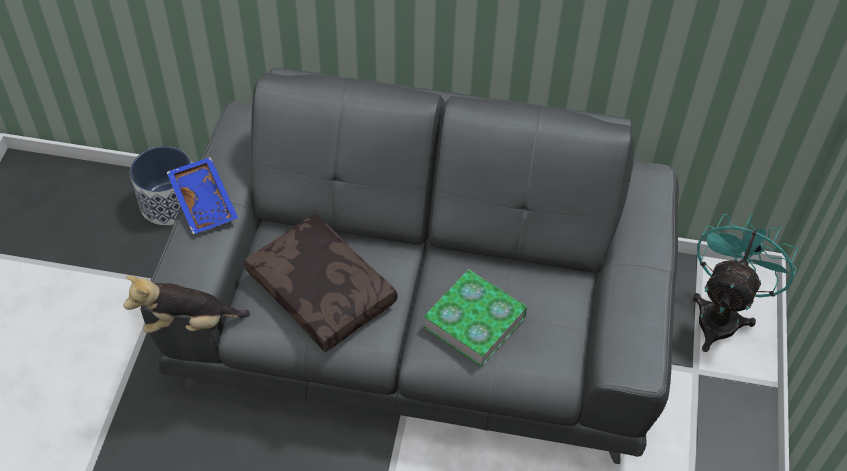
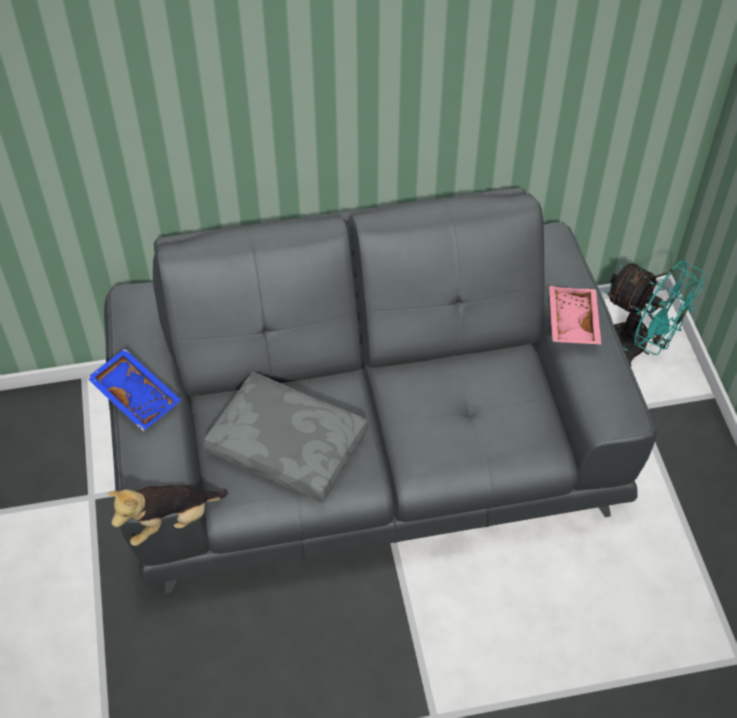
camera: 20 degrees left, 0 degrees up
(170, 203) = (59, 414): planter -> none
(323, 290) = (289, 445): brown pillow -> grey pillow
(474, 322) = (448, 426): book -> none
(630, 263) = (571, 322): none -> pink tray
(721, 315) = (638, 348): turquoise fan -> turquoise fan turned 120 degrees clockwise

